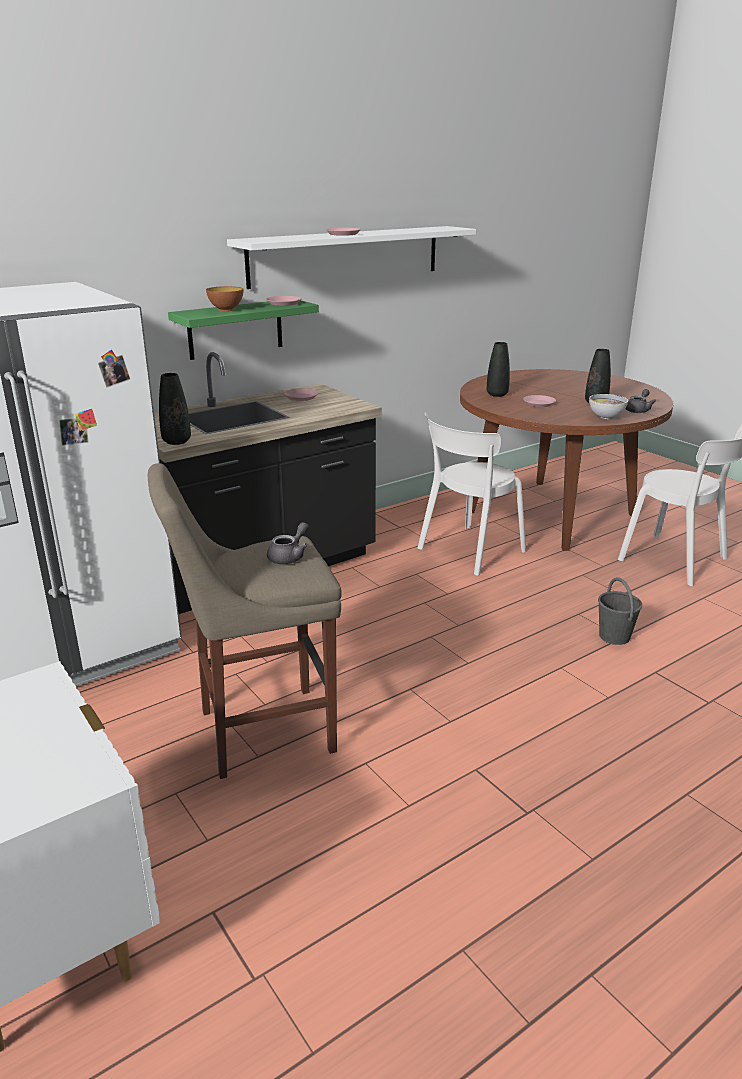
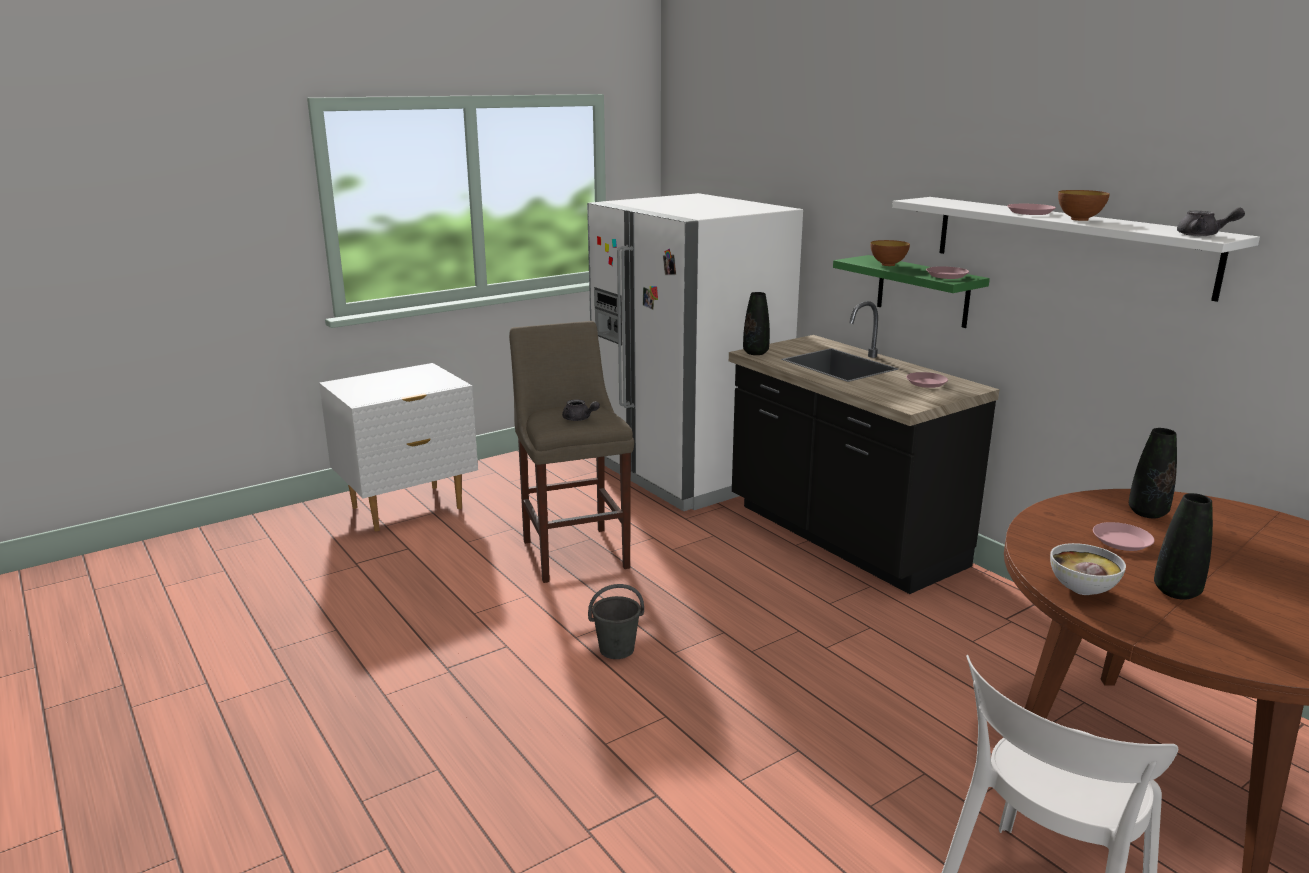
camera: 90 degrees right, 5 degrees down
(380, 232) = (1079, 219): none -> bowl
(468, 551) = (956, 670): white chair -> none
(614, 636) = (742, 773): grey bucket -> grey bucket (617, 649)
(638, 410) = (1162, 629): grey teapot -> grey teapot (1203, 235)

